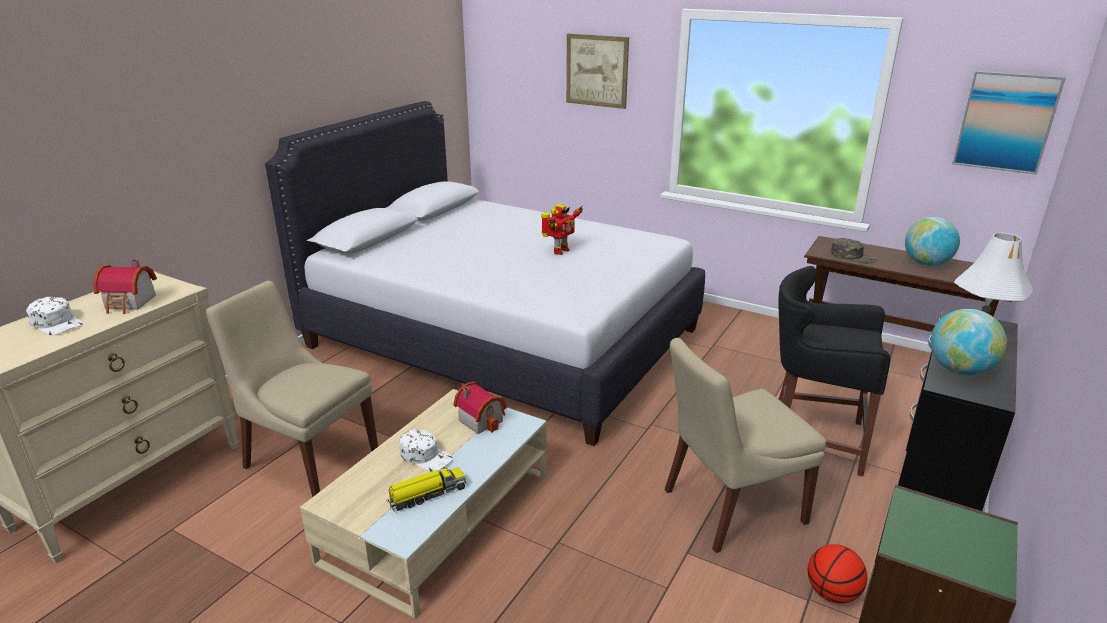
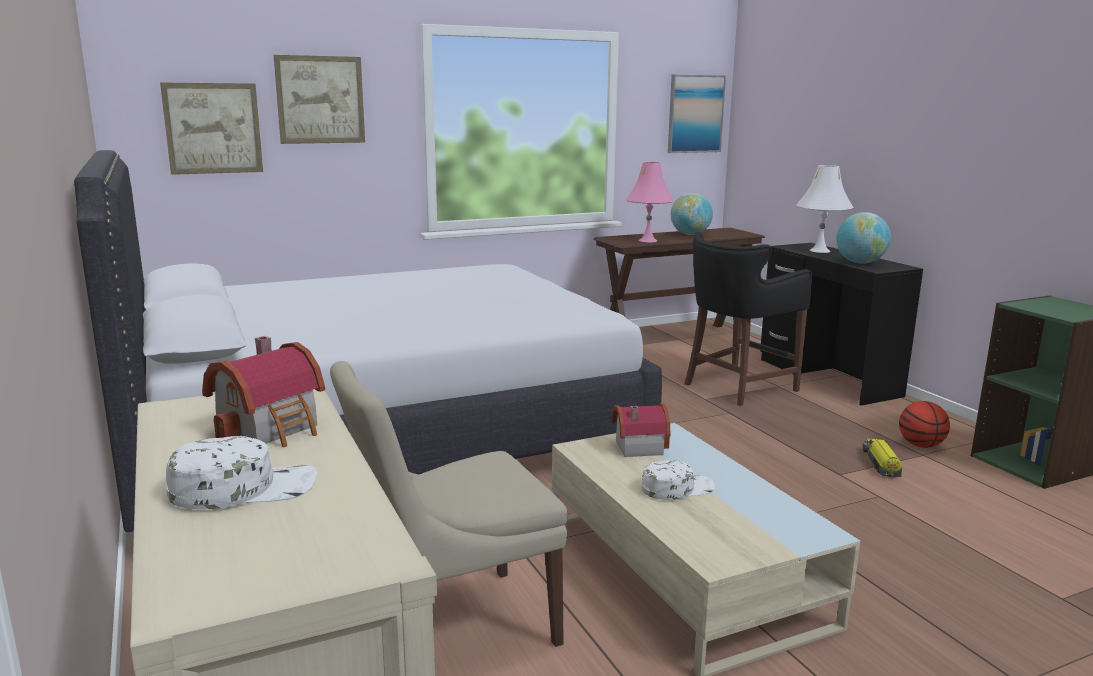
camera: 55 degrees left, 10 degrees down
(427, 495) = (753, 504): toy truck -> toy truck (881, 464)
(527, 86) = (213, 128): none -> picture
(559, 251) = (446, 292): toy robot -> none
(729, 507) = (796, 441): beige chair -> none
(853, 256) = (648, 240): green cap -> pink table lamp

